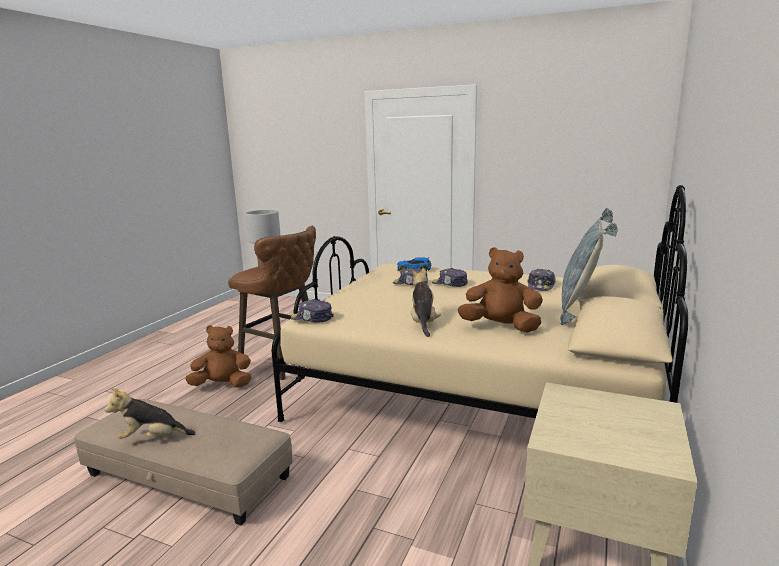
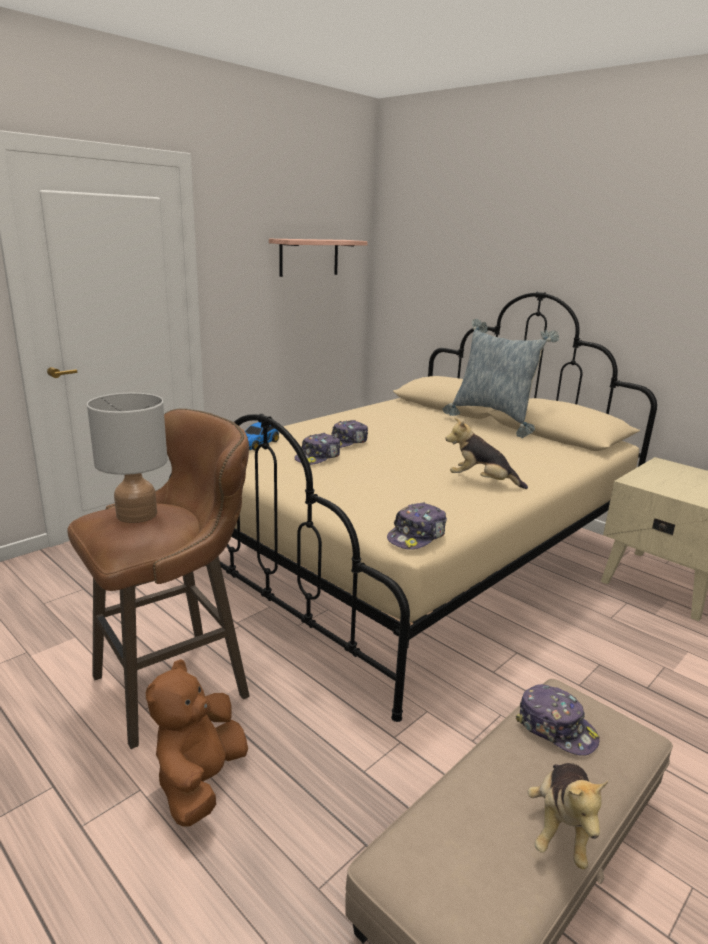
camera: 70 degrees left, 5 degrees up
(501, 327) = (514, 456): brown plush toy -> none
(541, 286) = (400, 416): cap -> cap (556, 728)
(583, 151) = (309, 257): none -> shelf

